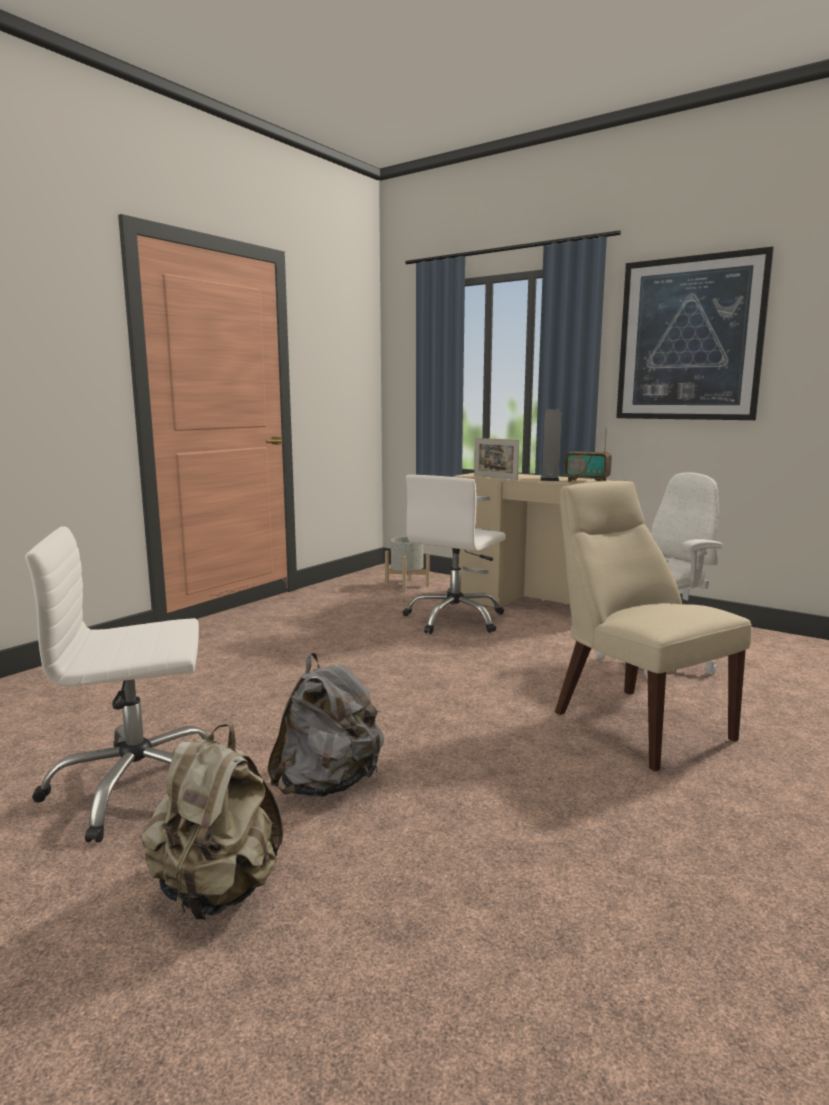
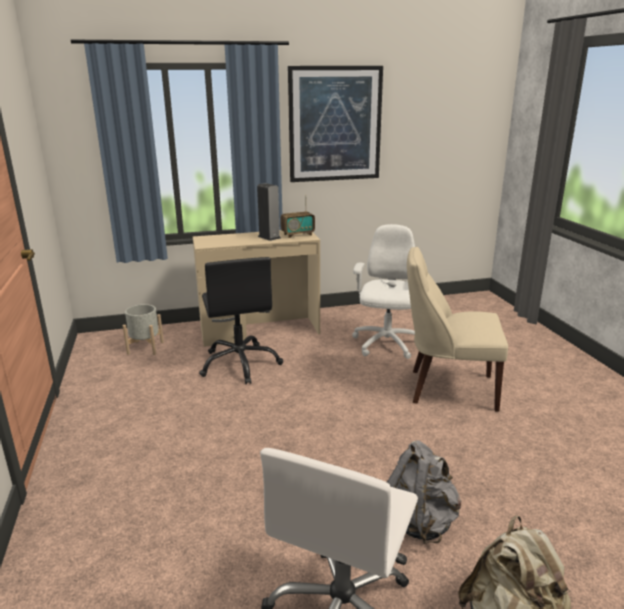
camera: 50 degrees left, 10 degrees up
(455, 619) = (240, 364): white office chair -> black office chair
(495, 477) = (232, 244): picture frame -> none

